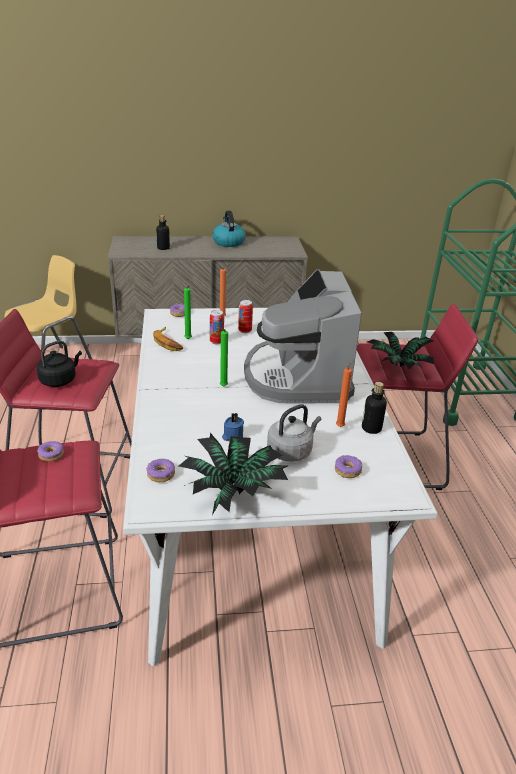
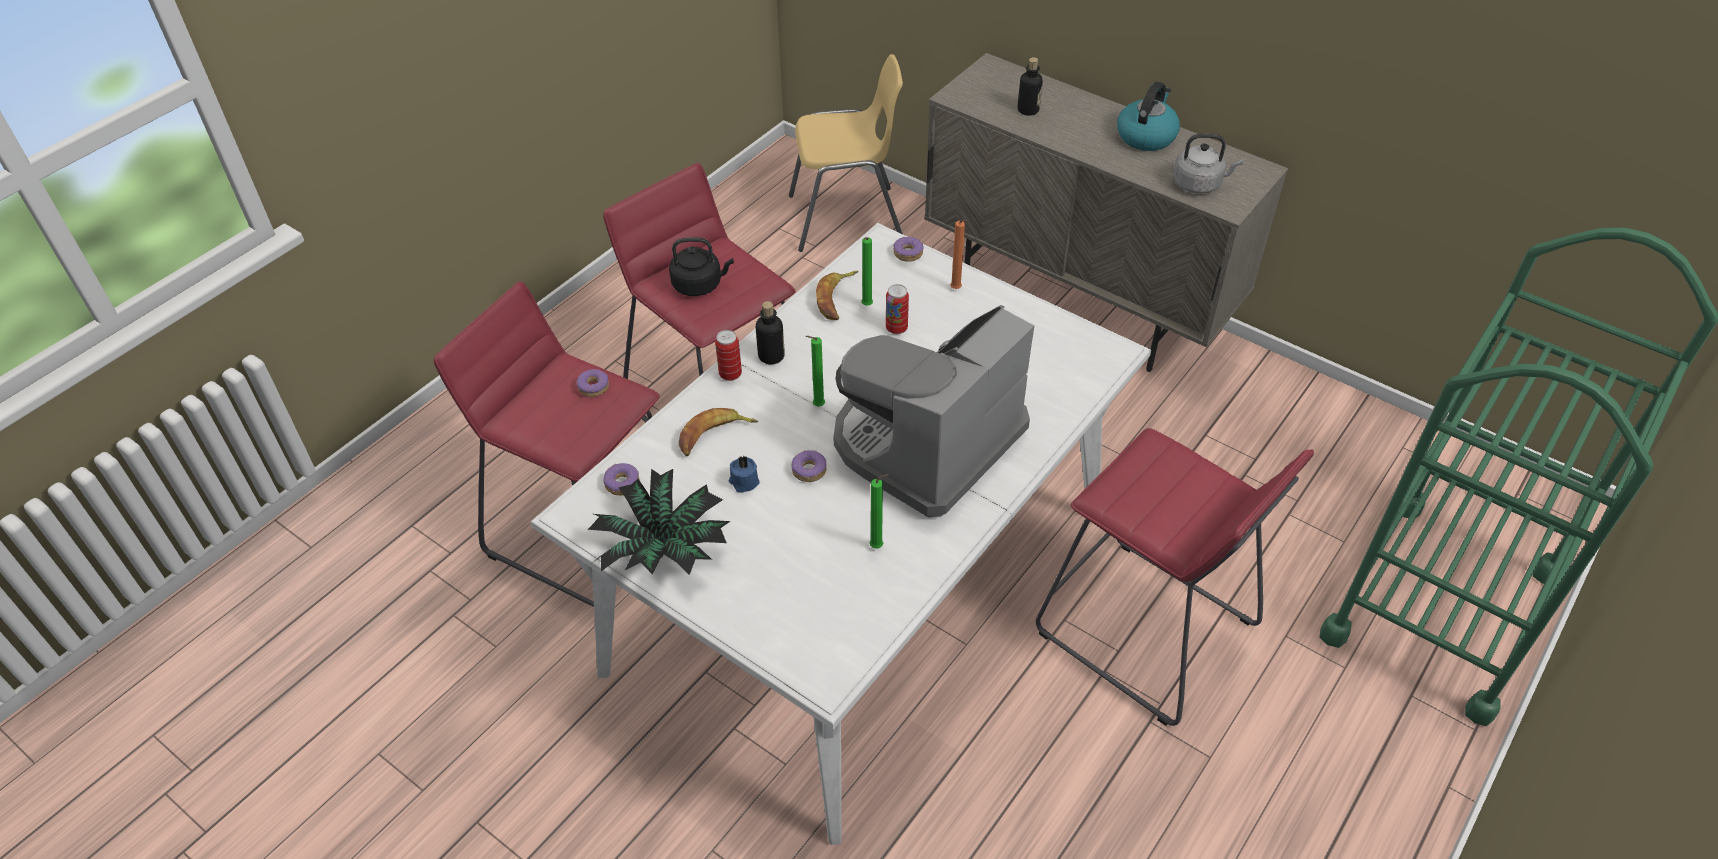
camera: 45 degrees right, 15 degrees up
(185, 425) = (714, 436): none -> banana
(245, 330) = (956, 328): can -> can (730, 374)
(291, 451) = (779, 541): grey kettle -> grey kettle (1199, 184)
(341, 426) = (878, 546): orange candle -> green candle
(347, 471) = (805, 607): donut -> donut (808, 470)
(371, 428) = (910, 573): bottle -> bottle (771, 356)
(398, 366) = (1147, 502): potted plant -> none

